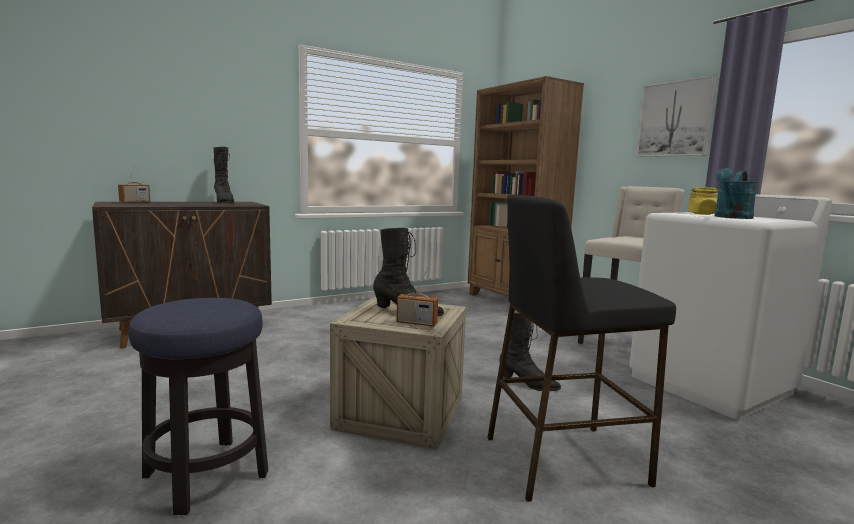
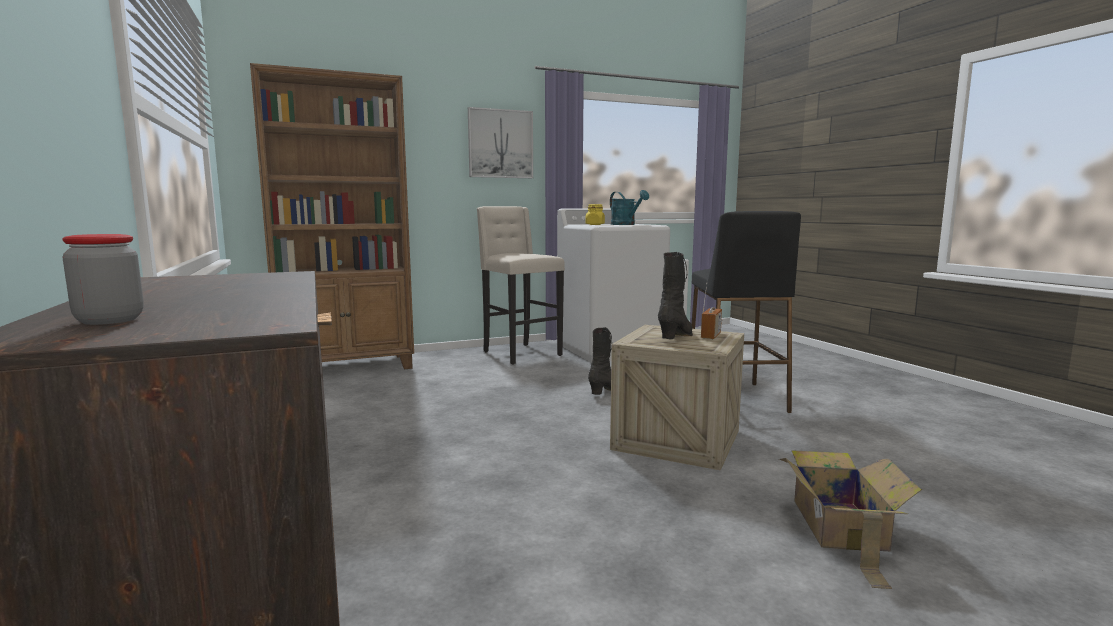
camera: 80 degrees left, 0 degrees up
(135, 202) = (109, 320): radio -> jar
(206, 475) = (839, 527): stool -> cardboard box
(224, 202) = (177, 283): black boot -> none

